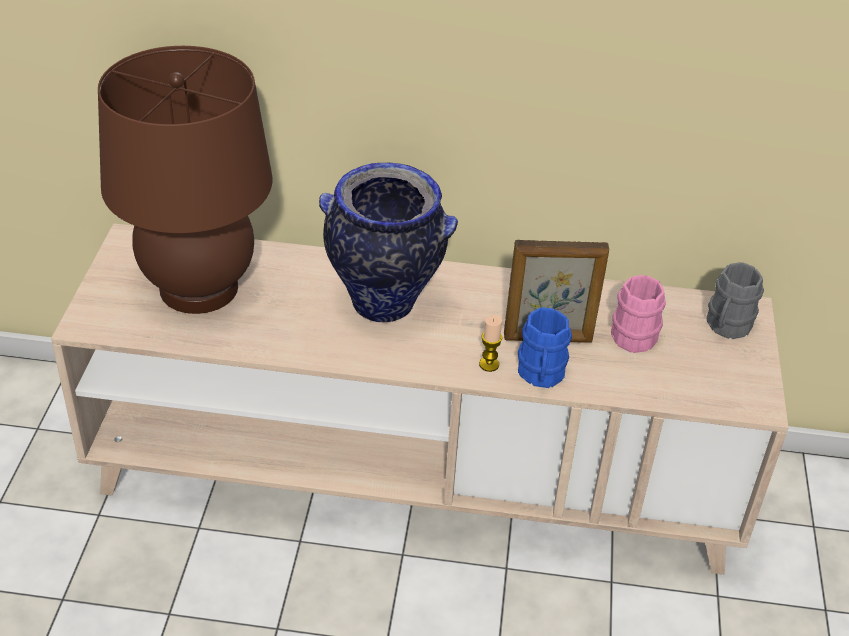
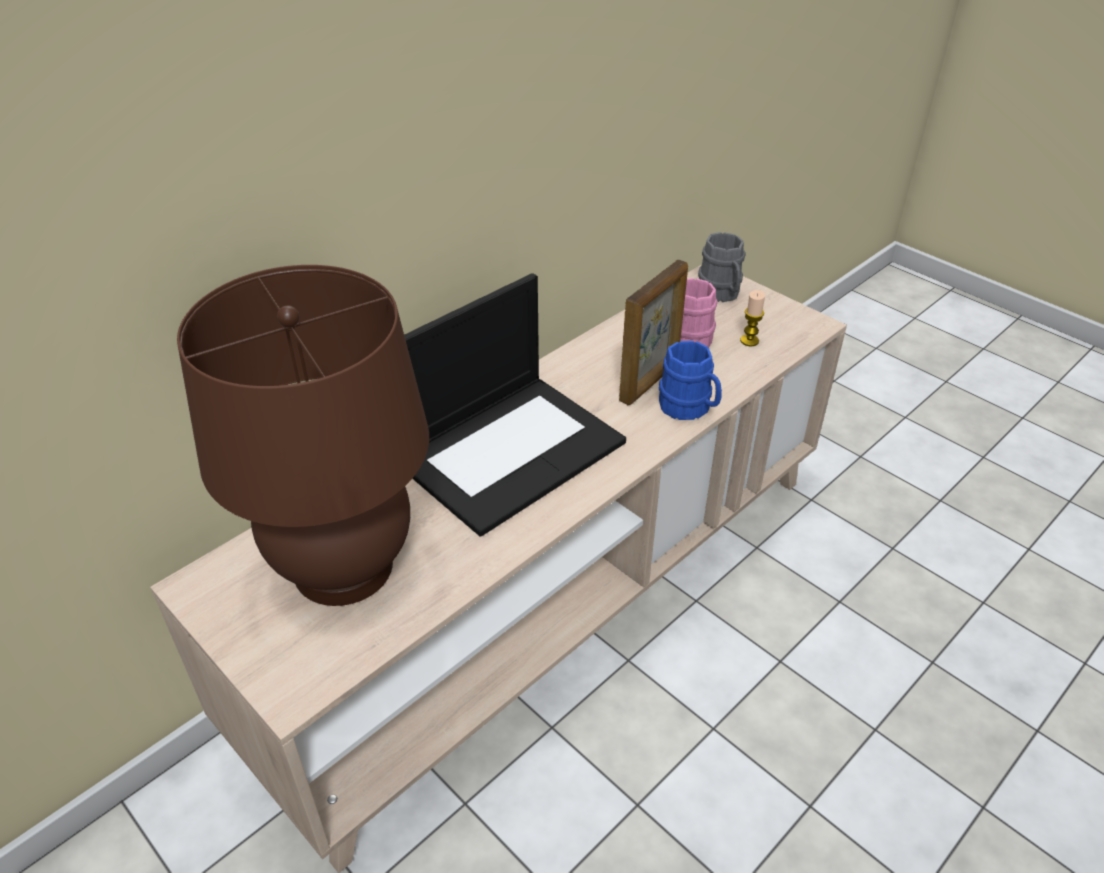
camera: 50 degrees left, 0 degrees up
(385, 304) = (510, 449): vase -> laptop
(489, 364) = (649, 429): candle -> candle (749, 341)

